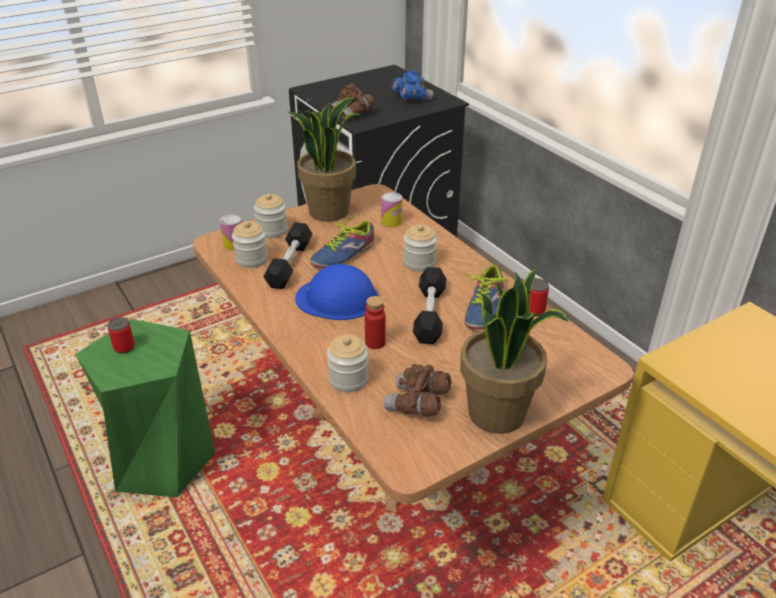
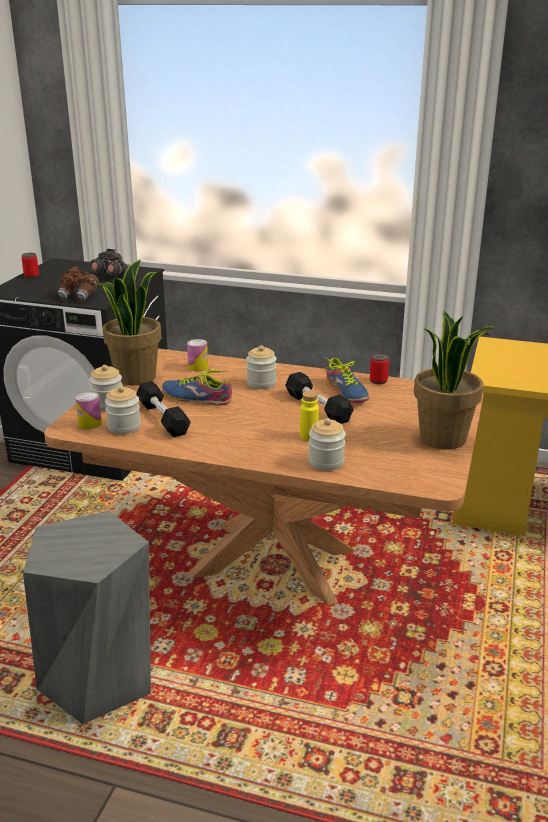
camera: 40 degrees left, 10 degrees down
(124, 347) = (67, 546): can -> can (31, 276)
(162, 462) = (98, 679): green stool -> grey stool
(337, 298) = (238, 423): blue hard hat -> none
(344, 255) = (196, 398): shoe -> shoe turned 105 degrees clockwise
(375, 342) = (308, 436): red bottle -> yellow bottle
(411, 98) = (111, 276): blue binoculars -> grey binoculars
(418, 404) = (391, 454): brown binoculars -> none

